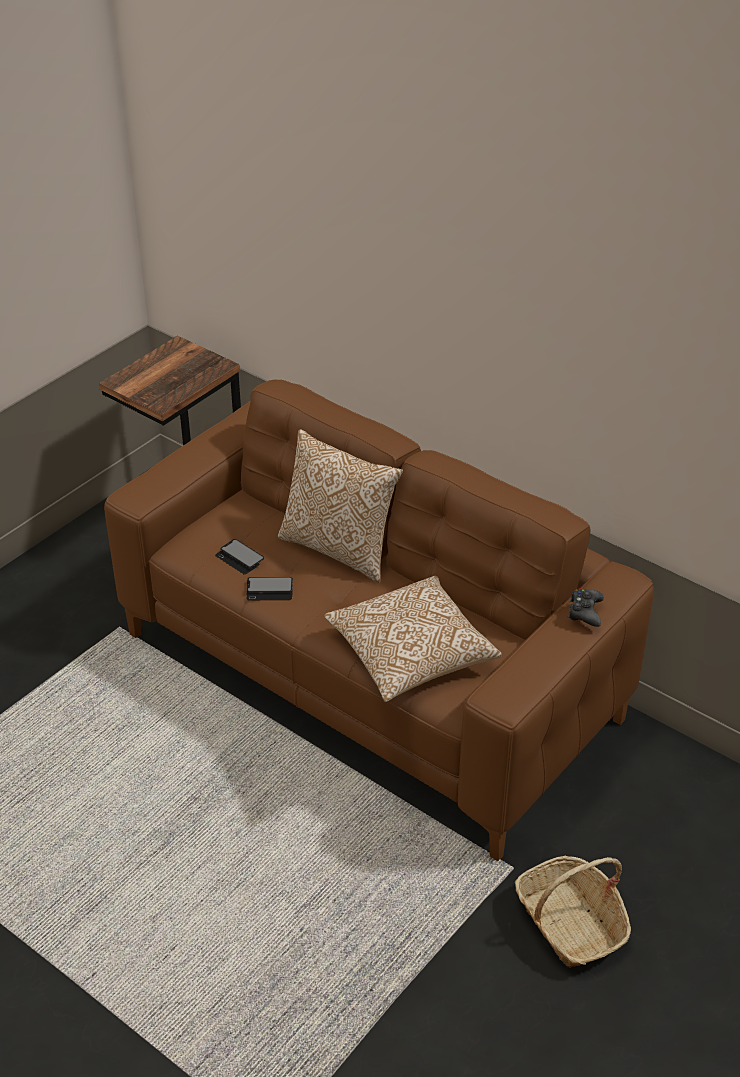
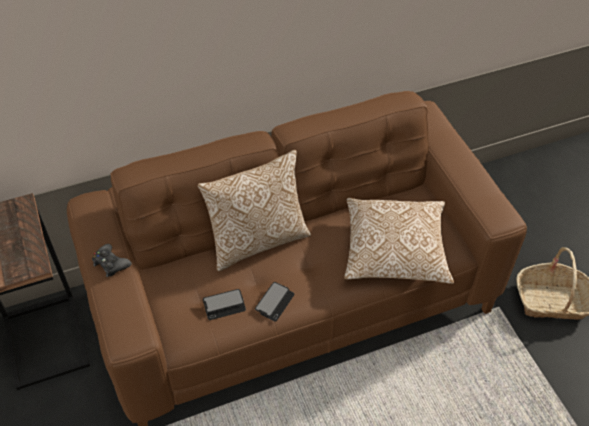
camera: 60 degrees left, 10 degrees up
(585, 612) = (448, 141): black game controller -> black game controller (111, 264)

